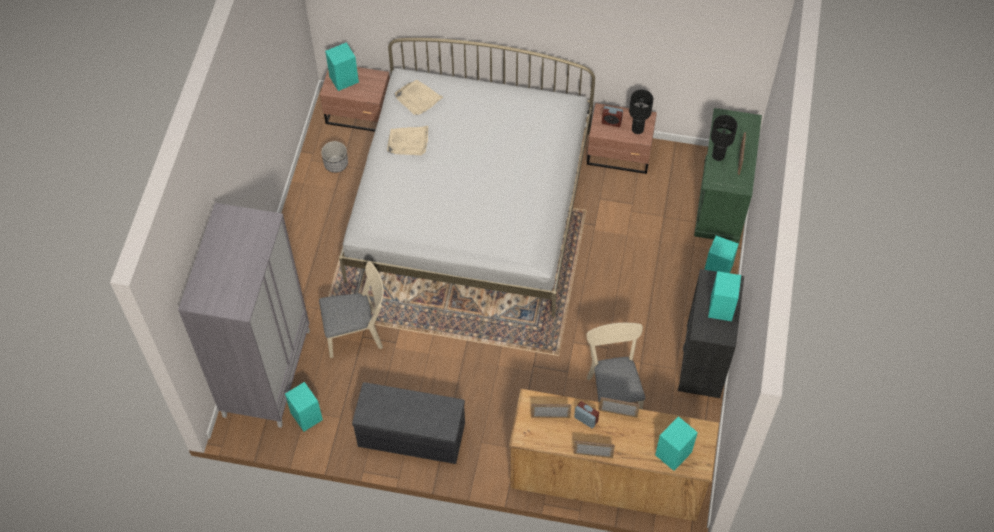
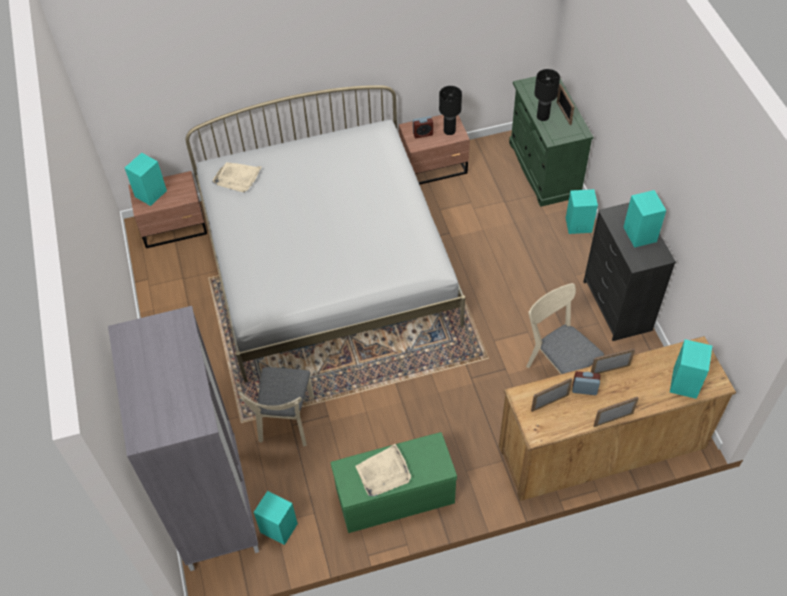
camera: 25 degrees left, 5 degrees down
(336, 163) = (176, 279): planter -> none
(358, 333) = (286, 423): beige chair -> beige chair turned 135 degrees clockwise
(408, 142) = (250, 218): beige tray -> beige tray (383, 473)
(410, 435) = (394, 497): grey bench -> green bench

